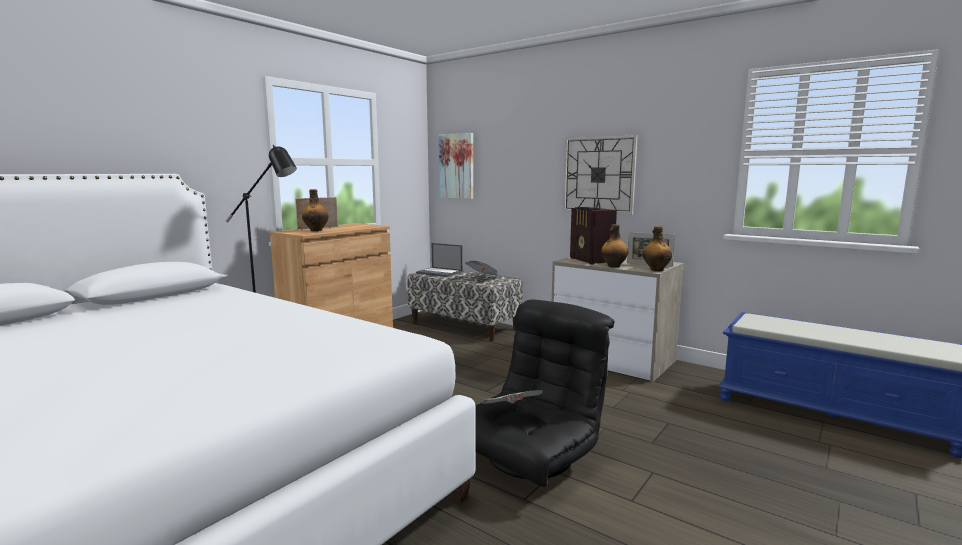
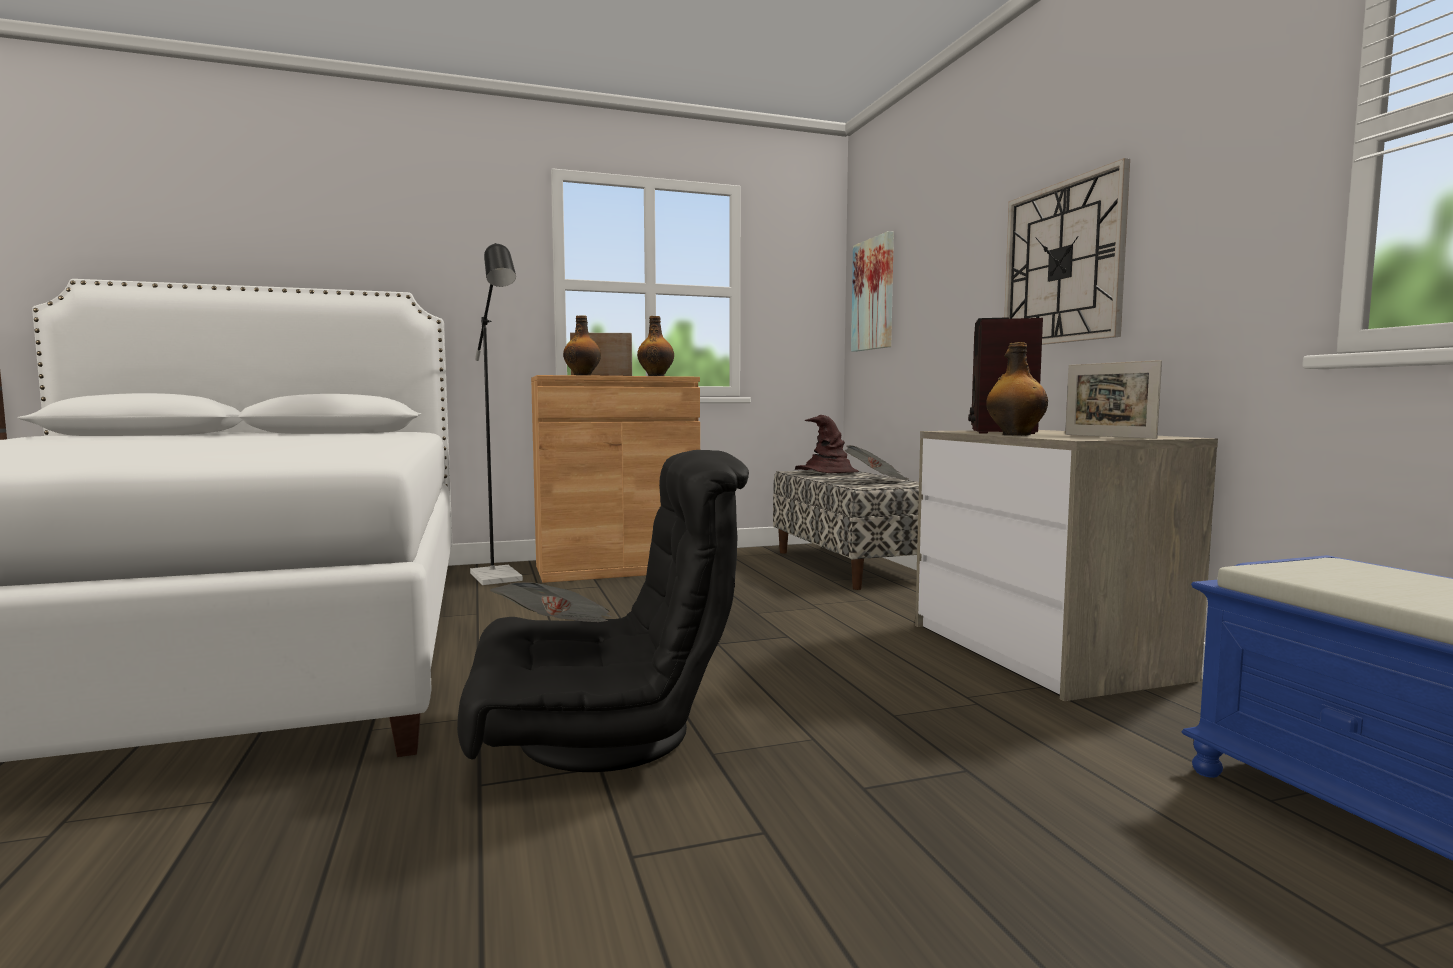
camera: 35 degrees right, 5 degrees down
(440, 272) = (825, 472): laptop -> brown hat
(656, 269) = (1093, 438): bottle -> bottle (656, 376)

